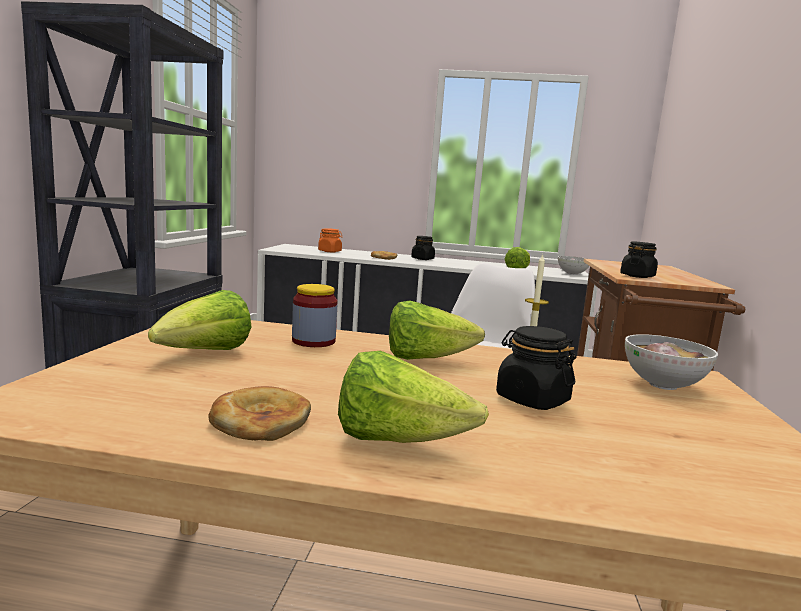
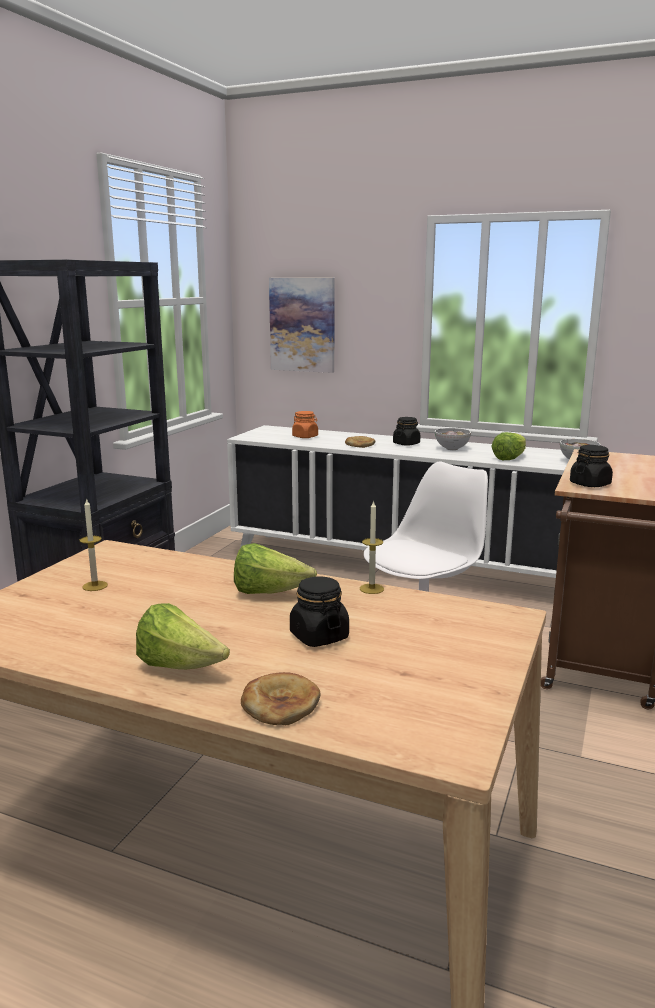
camera: 15 degrees right, 5 degrees up
(205, 354) = (95, 586): lettuce -> candle
(260, 420) = (99, 646): bread -> bread (280, 703)
(313, 341) = (188, 572): jar -> none
(322, 157) = (302, 324): none -> picture
(663, 385) = (462, 625): bowl -> bowl (452, 449)

